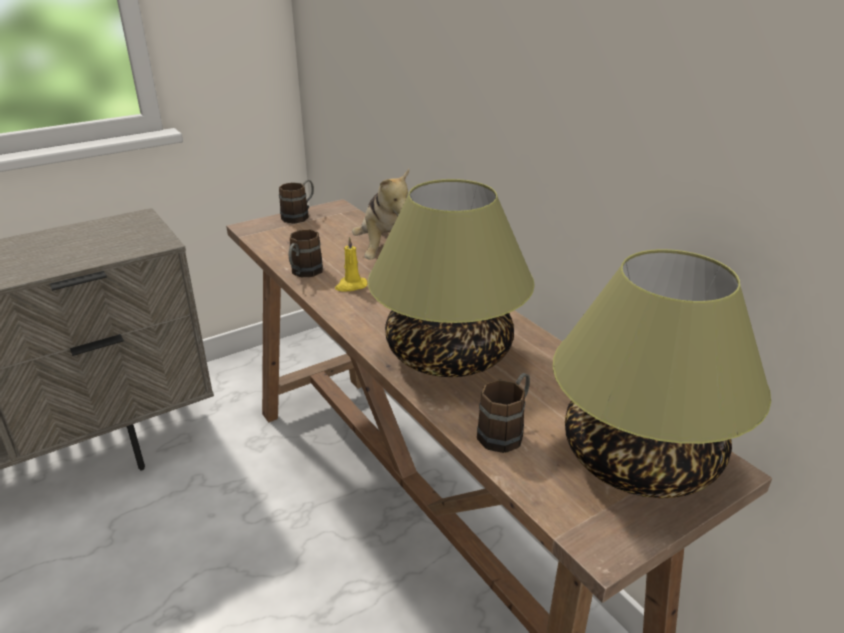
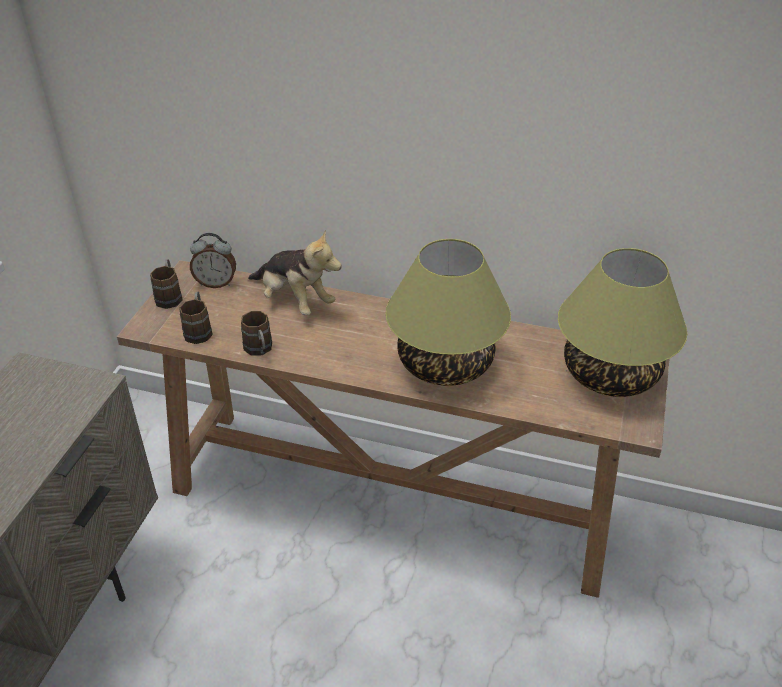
camera: 40 degrees left, 10 degrees up
(344, 220) = (216, 283): none -> alarm clock
(350, 286) = (310, 343): yellow candle -> none
(506, 431) = (534, 396): brown mug -> brown mug (199, 330)

